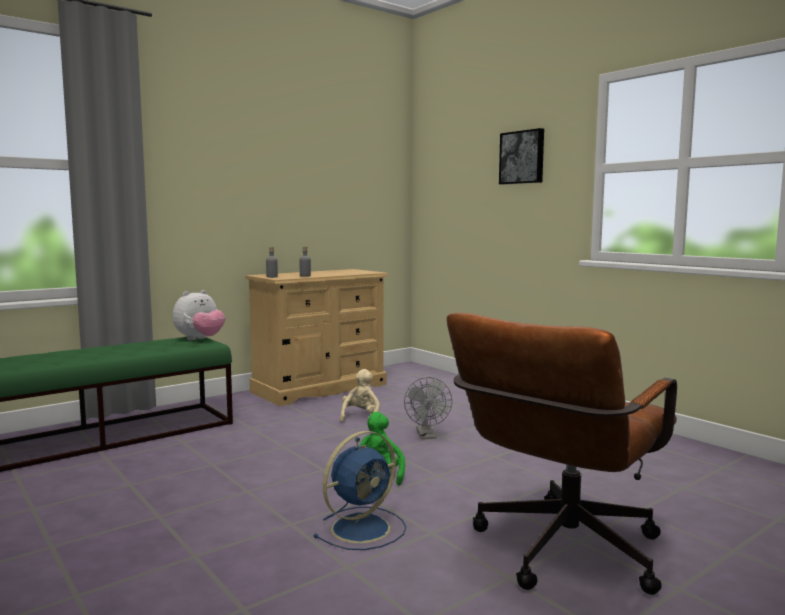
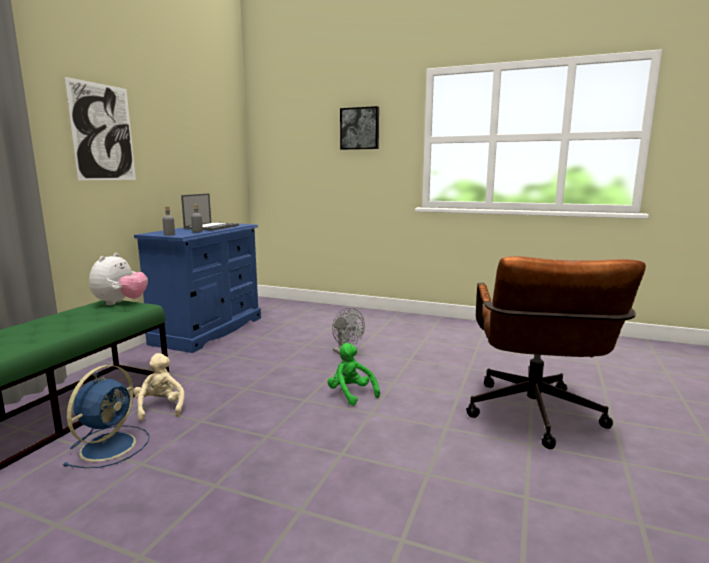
camera: 30 degrees left, 5 degrees up
(223, 173) = (103, 132): none -> picture
(320, 388) = (209, 330): beige dresser -> blue dresser
(333, 273) = (212, 227): none -> laptop
(361, 418) = (277, 349): beige plush toy -> beige plush toy (160, 408)
(363, 527) = (397, 439): blue fan -> blue fan (110, 445)

